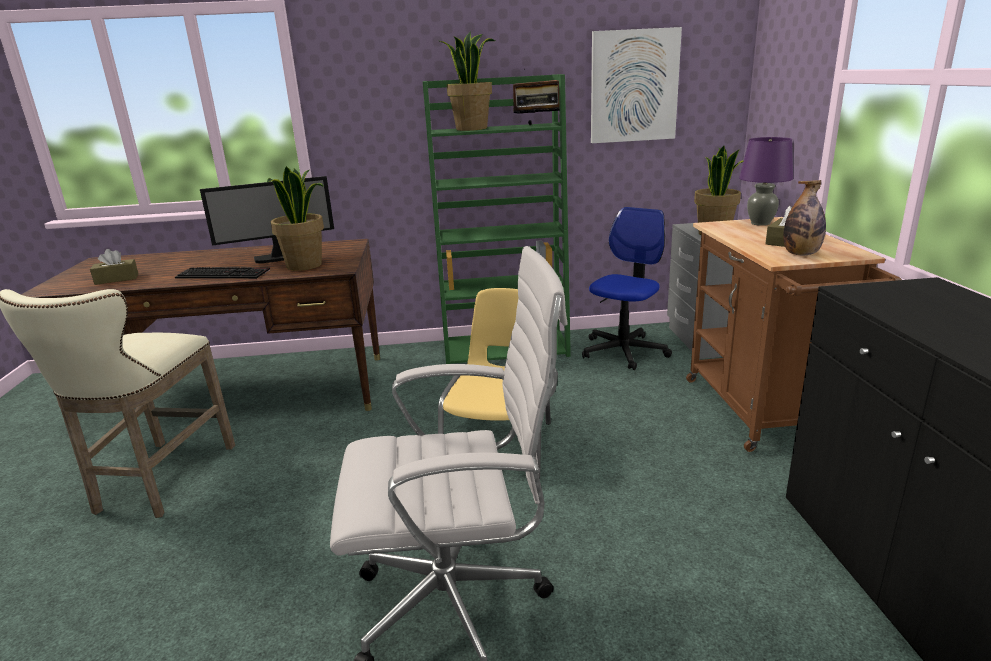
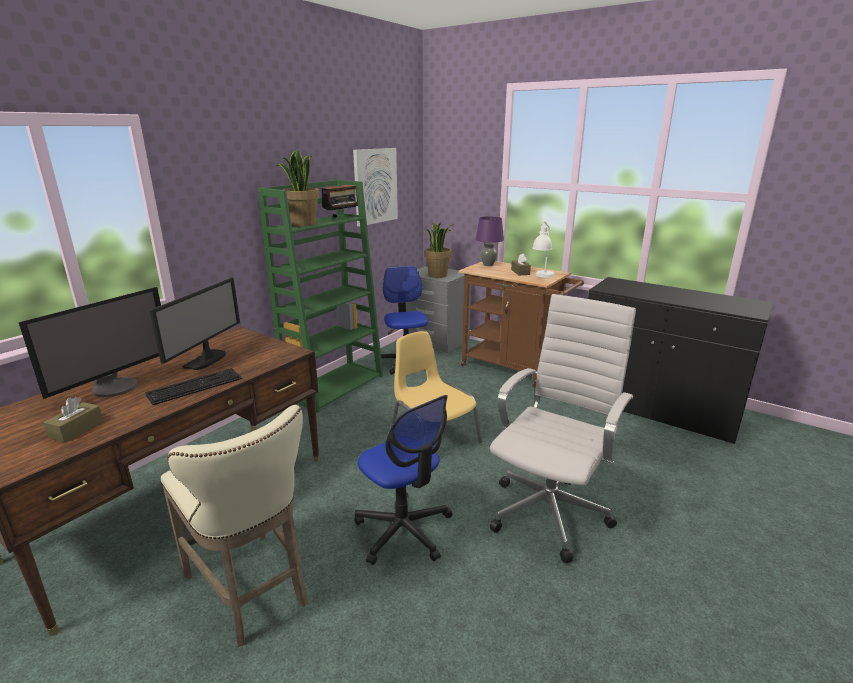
camera: 50 degrees left, 0 degrees up
(196, 260) = (115, 387): none -> monitor
(305, 265) = (253, 358): potted plant -> none
(308, 514) = (403, 530): none -> office chair
(801, 254) = (542, 277): bottle -> white table lamp

